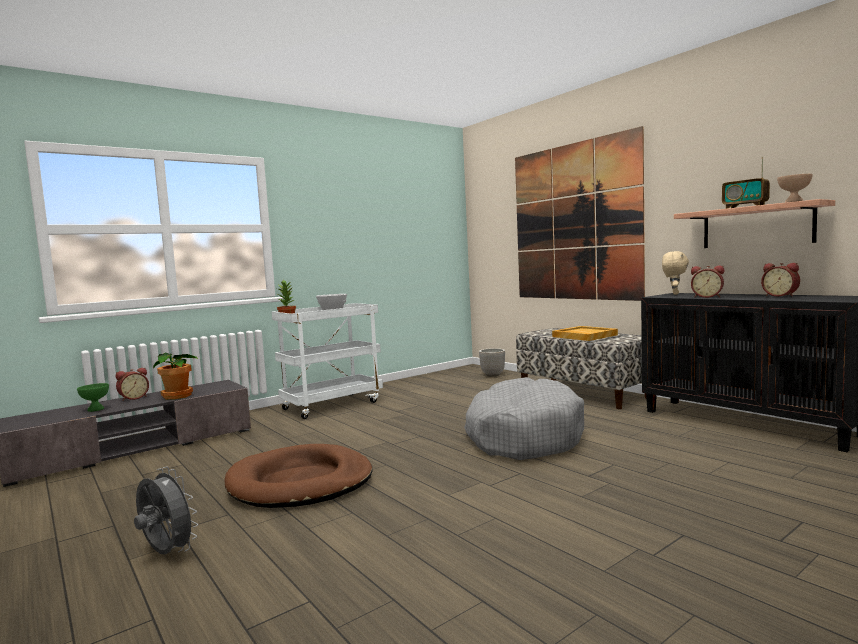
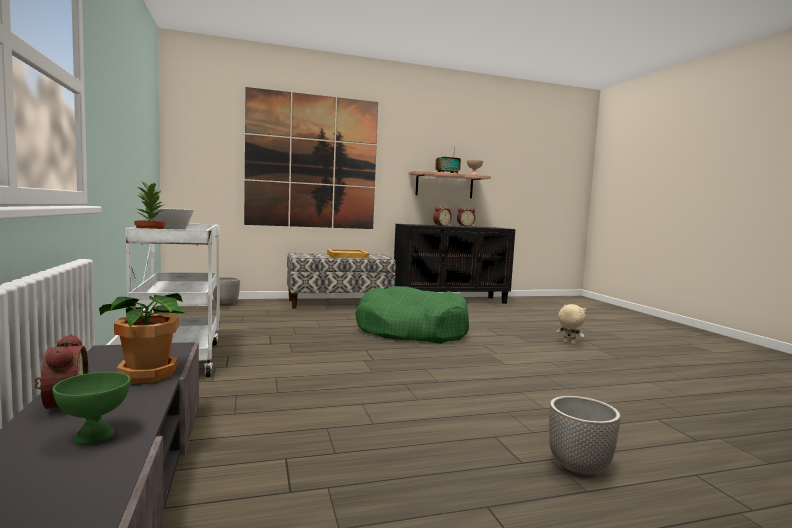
camera: 70 degrees left, 0 degrees up
(166, 554) = (578, 469): grey fan -> planter
(300, 482) = (436, 400): brown dog bed -> none
(523, 436) = (411, 330): grey dog bed -> green dog bed
(674, 294) = (407, 224): beige plush toy -> beige plush toy (569, 343)

